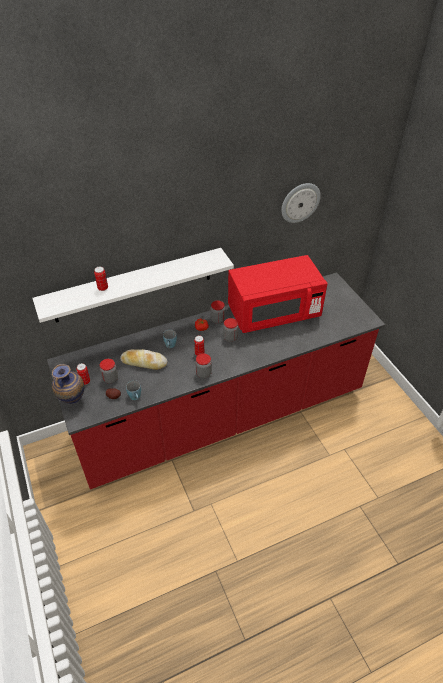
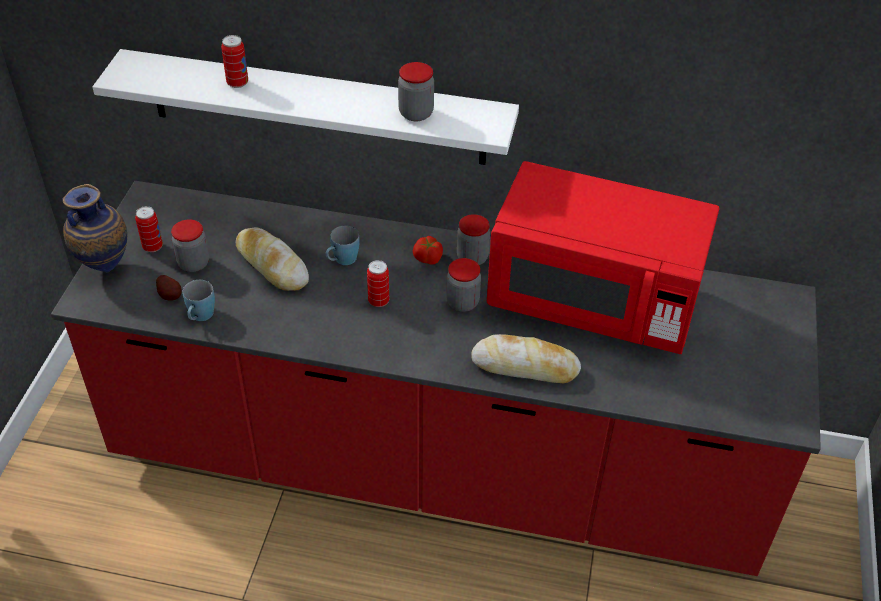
camera: 35 degrees right, 0 degrees up
(203, 373) = (350, 340): jar -> jar (416, 113)
(273, 348) = (525, 366): none -> bread
(300, 202) = (734, 75): wall clock -> none

